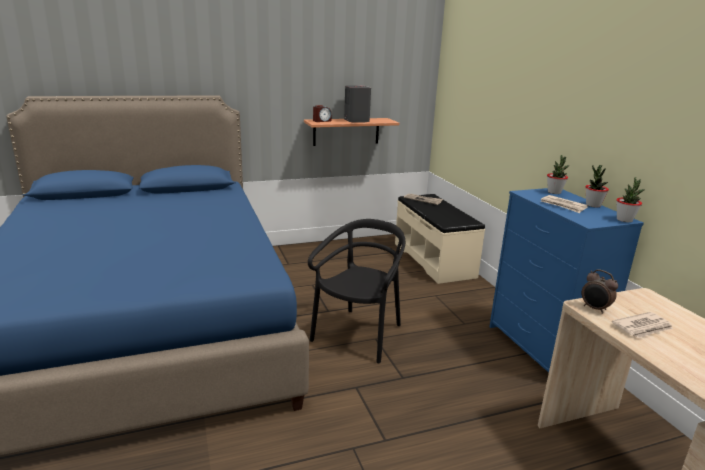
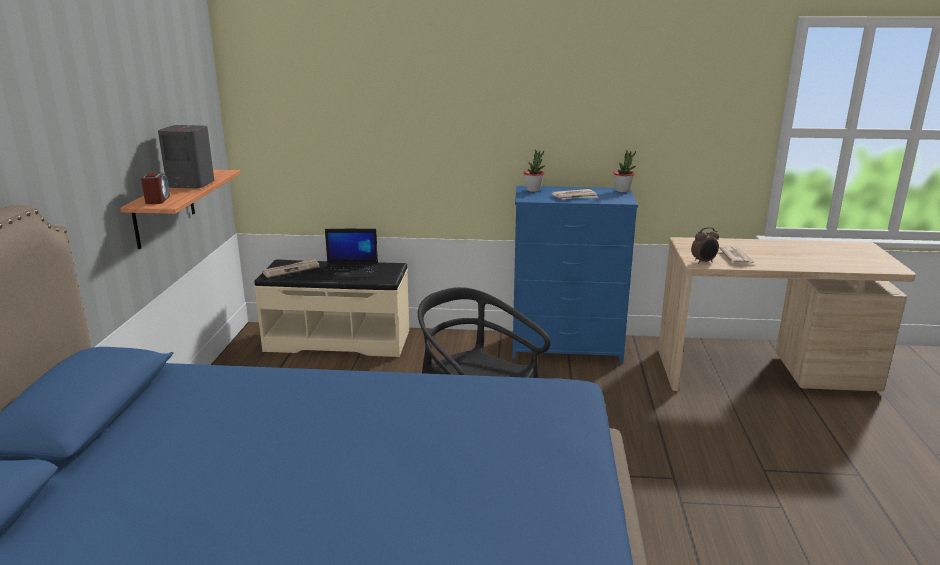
camera: 65 degrees left, 0 degrees up
(444, 213) = (351, 271): none -> laptop
(593, 205) = (579, 189): potted plant -> none

